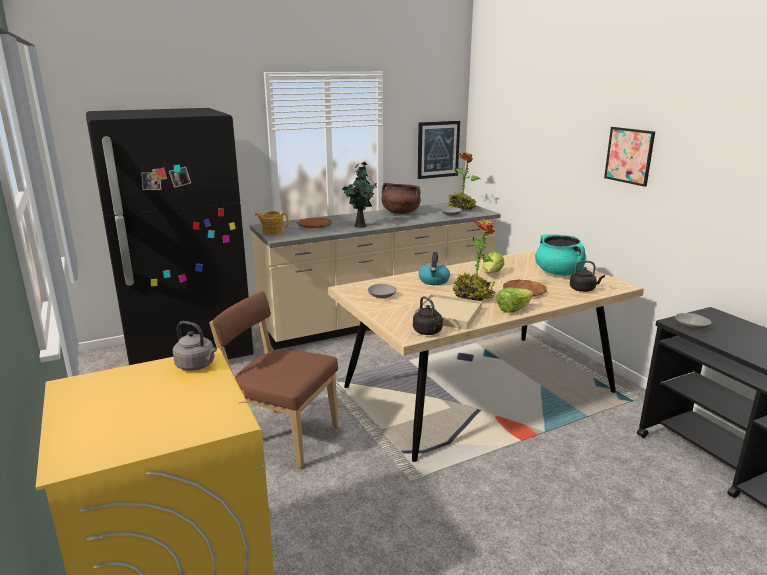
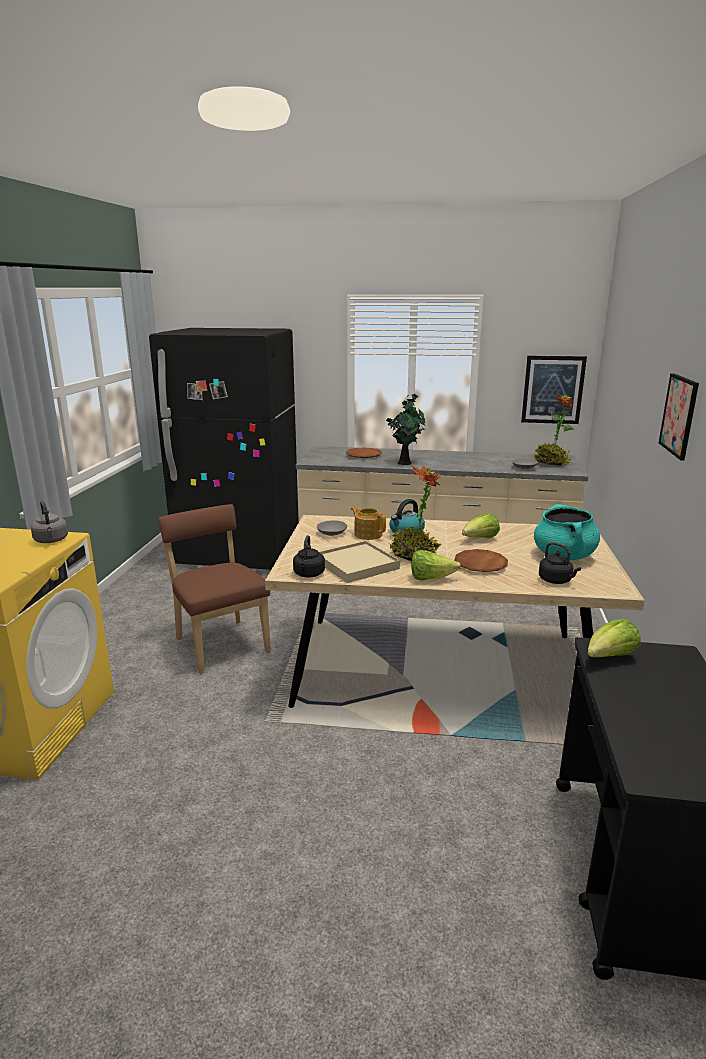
camera: 35 degrees right, 0 degrees up
(272, 231) = (318, 455): teapot -> teapot (368, 534)
(400, 212) = (472, 457): brown cooking pot -> none
(691, 326) = (609, 657): grey bowl -> lettuce

